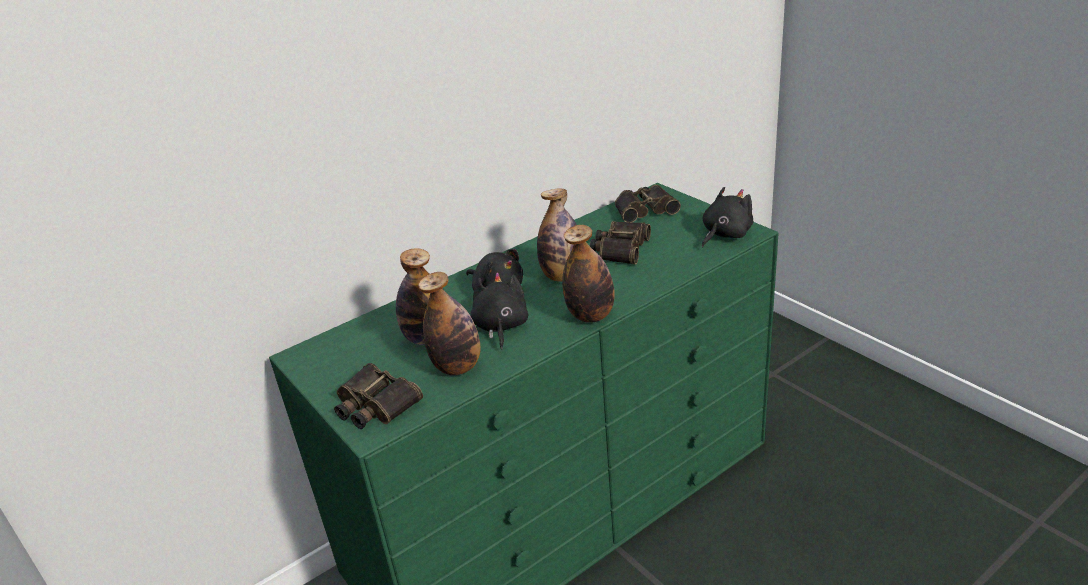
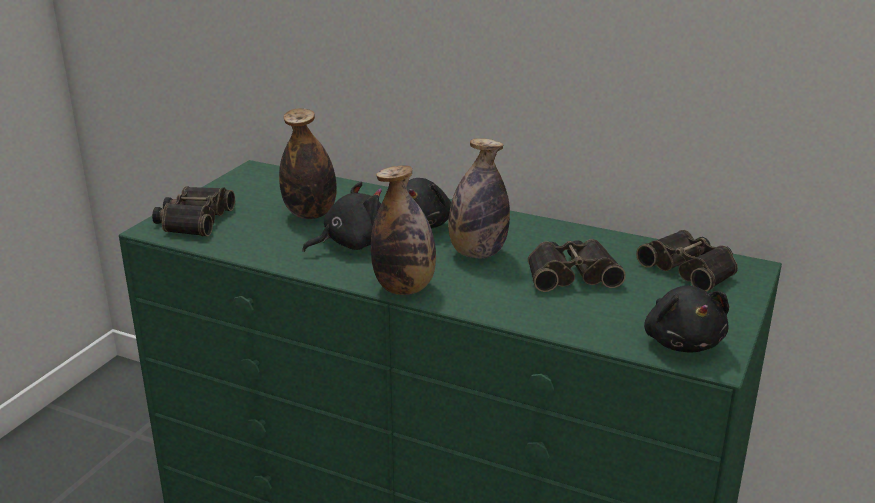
camera: 60 degrees right, 5 degrees down
(457, 367) = (268, 240): bottle -> none
(725, 234) = (682, 341): black plush toy -> black plush toy turned 60 degrees clockwise

